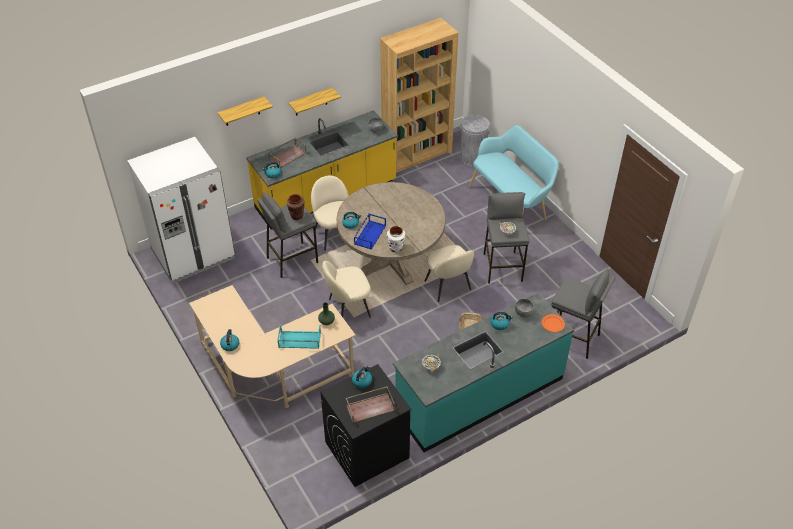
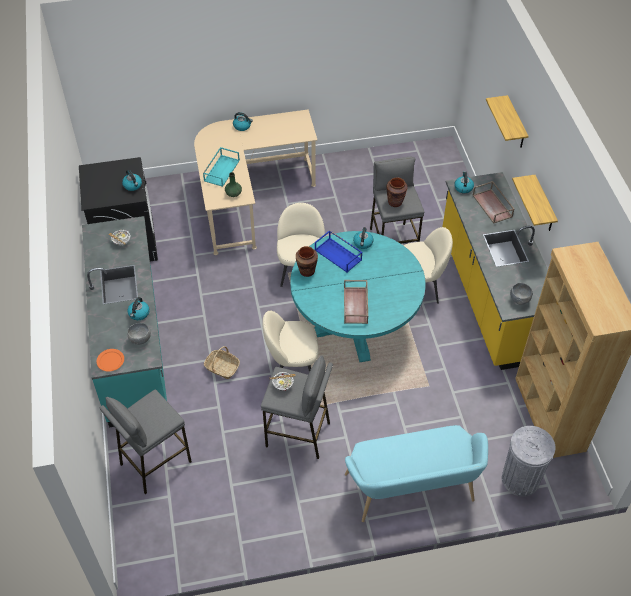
camera: 110 degrees right, 5 degrees up
(193, 254) = (432, 170): white fridge -> none
(370, 407) = (101, 184): brown tray -> brown tray (356, 305)
(391, 261) = (355, 327): beige dining table -> turquoise dining table
(396, 248) = (306, 271): white vase -> brown vase

